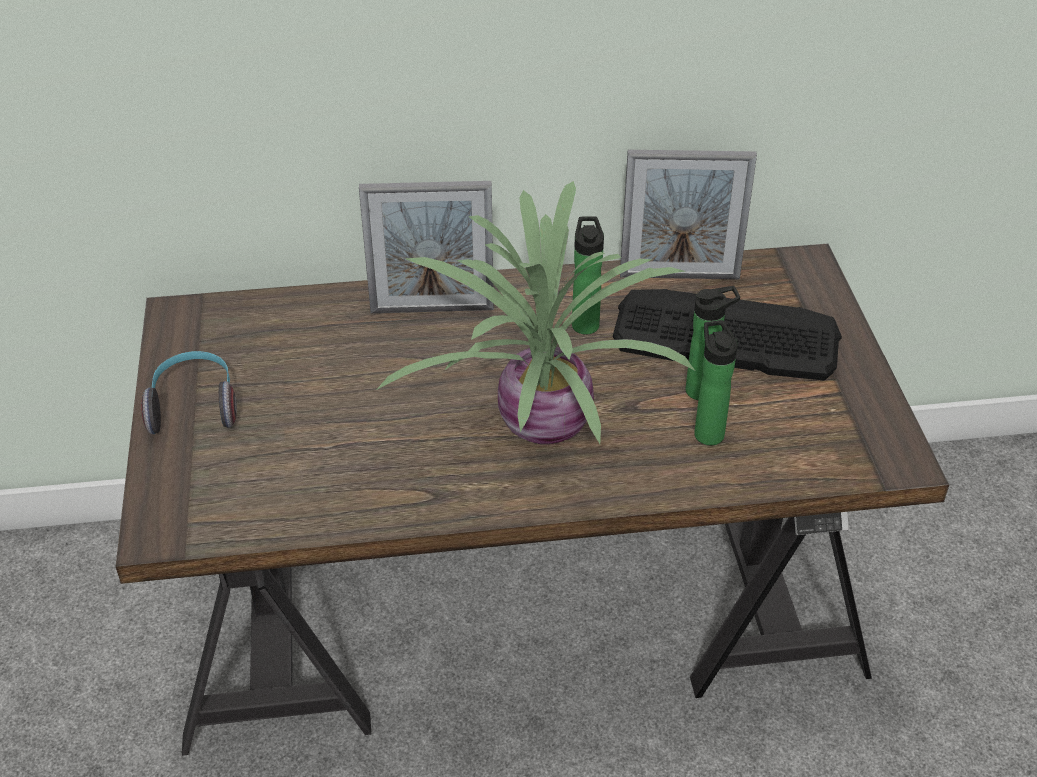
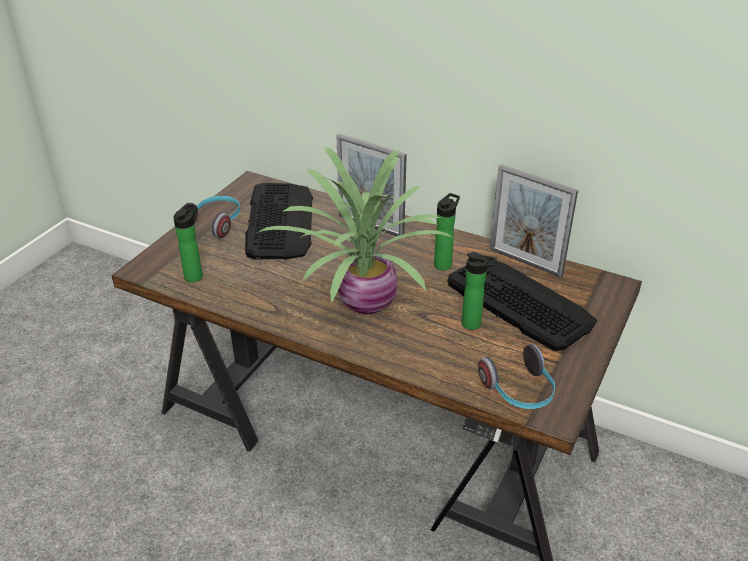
camera: 35 degrees right, 5 degrees down
(291, 358) = (279, 221): none -> keyboard
(707, 431) = (452, 345): bottle -> bottle (195, 275)
(838, 452) = (519, 391): none -> headphones

